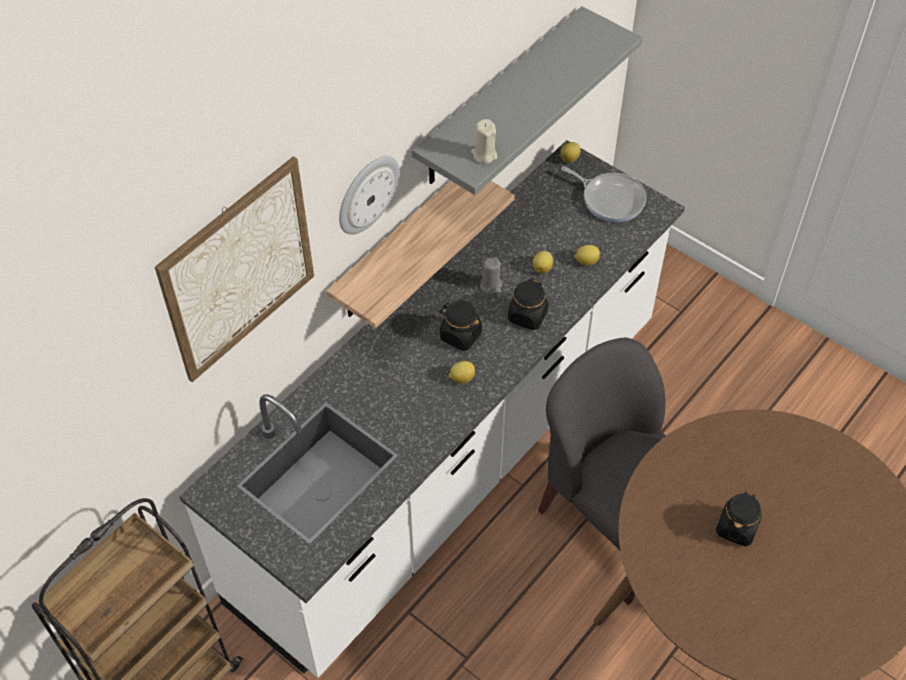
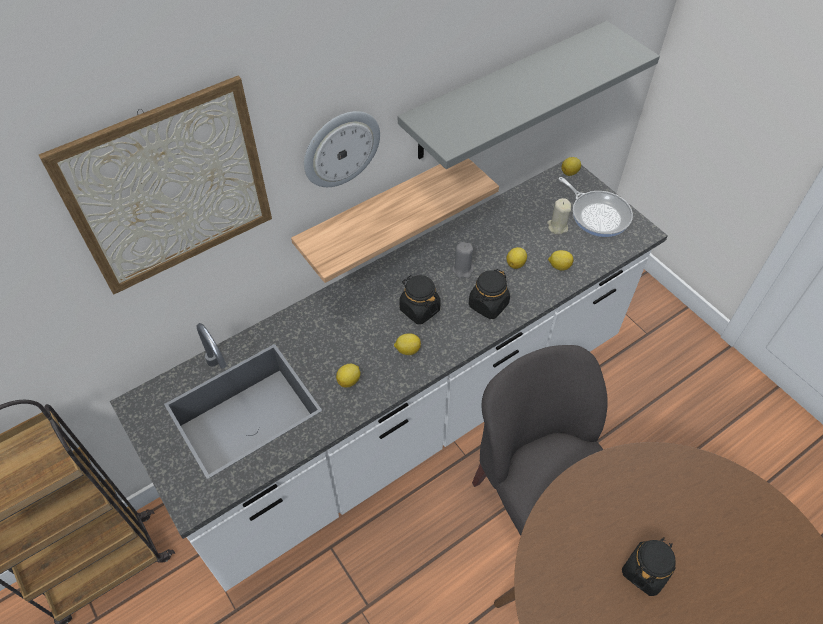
camera: 15 degrees right, 0 degrees up
(415, 421) = (349, 380): none -> lemon
(484, 155) = (466, 132): beige candle -> beige candle (557, 227)

